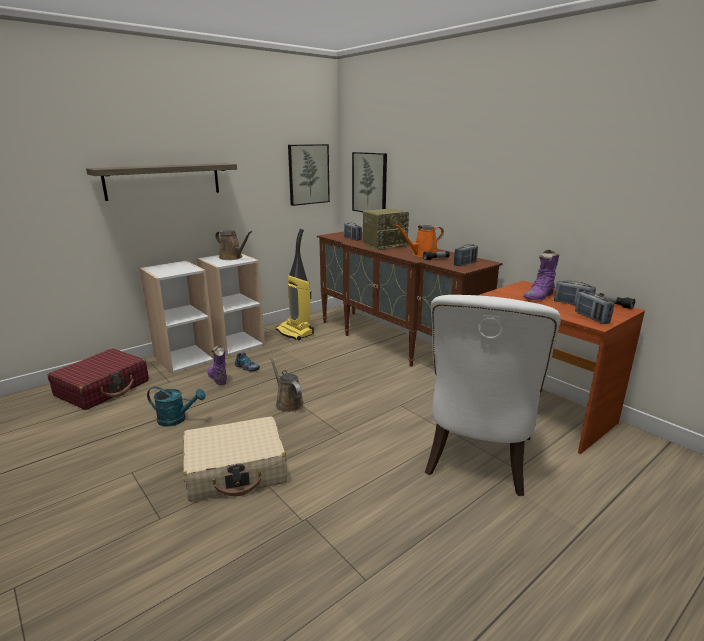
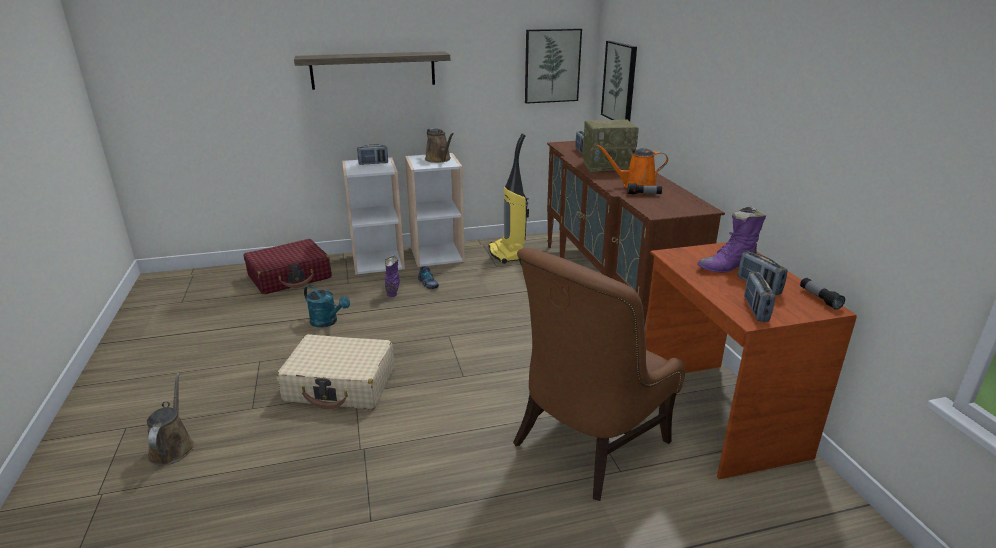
camera: 25 degrees right, 5 degrees up
(288, 403) = (437, 331): brown watering can -> brown watering can (173, 447)
(465, 264) = (671, 207): radio -> radio (373, 163)
(478, 456) = (588, 443): white chair -> brown chair

